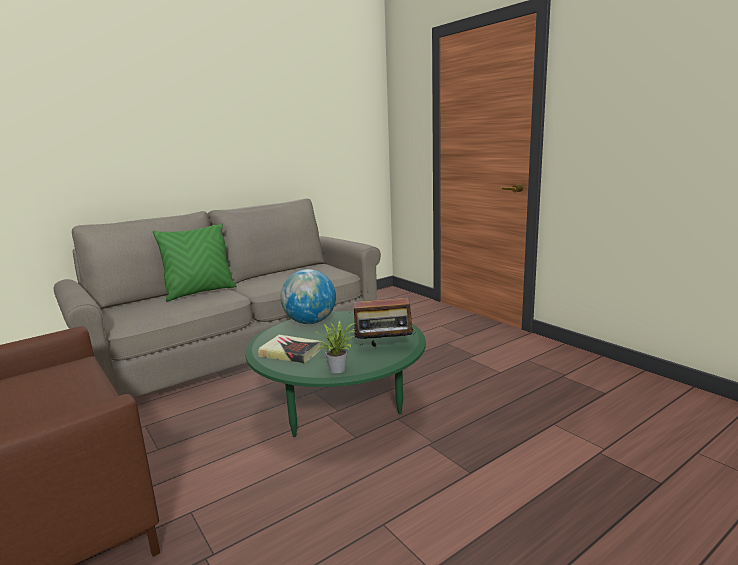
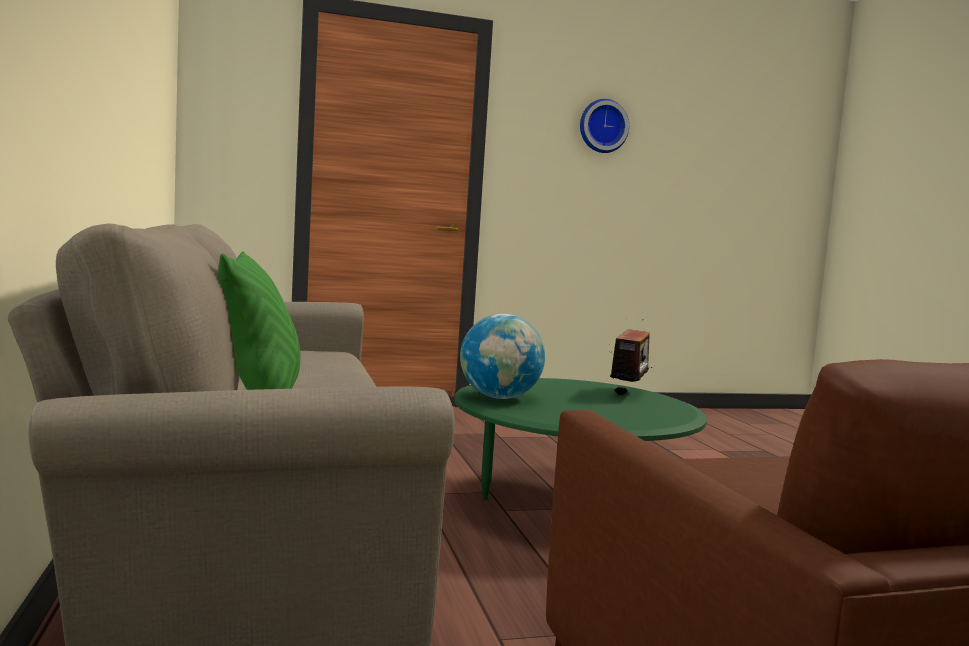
camera: 70 degrees left, 10 degrees down
(290, 353) = (608, 417): book -> none
(338, 368) = (675, 411): potted plant -> none
(660, 70) = (602, 126): none -> wall clock

